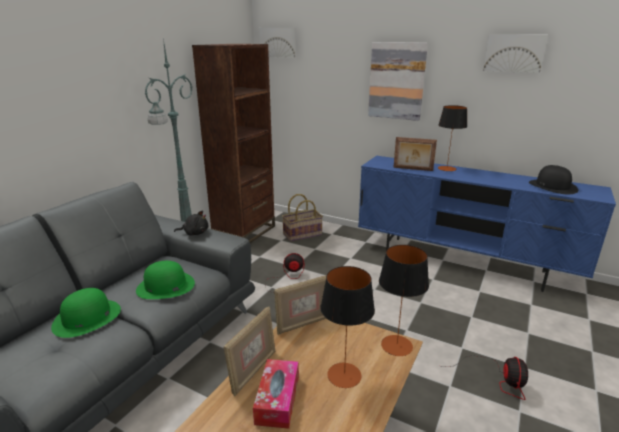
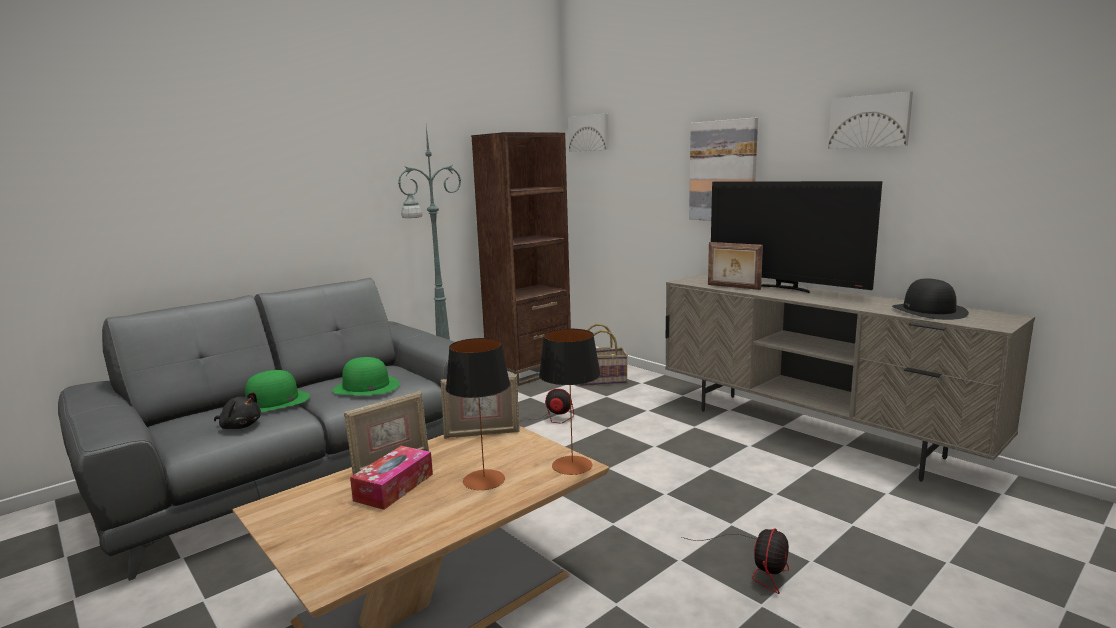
camera: 20 degrees right, 10 degrees down
(194, 233) = (424, 340): black plush toy -> black plush toy (240, 426)
(446, 168) = (785, 288): table lamp -> television
(463, 263) = (813, 433): blue tv stand -> beige tv stand

